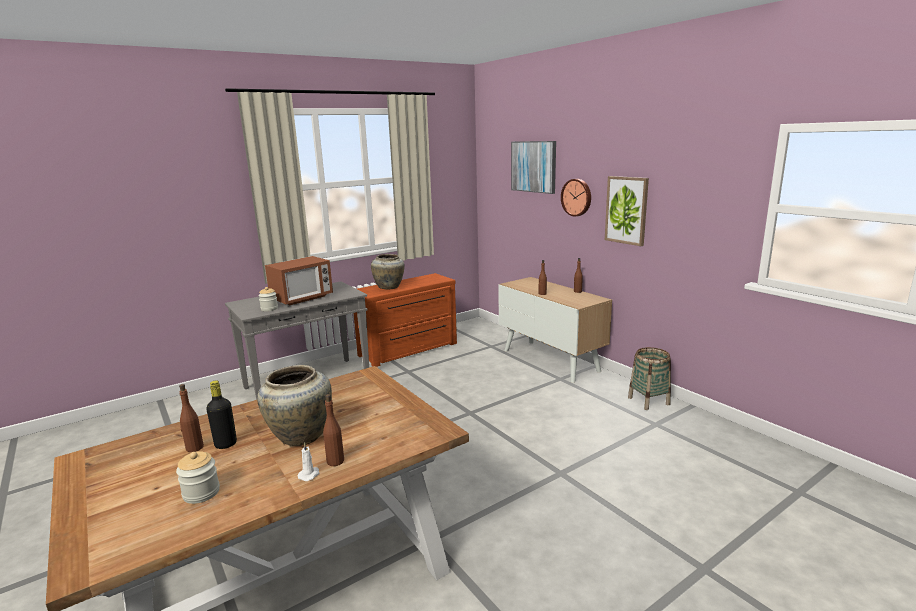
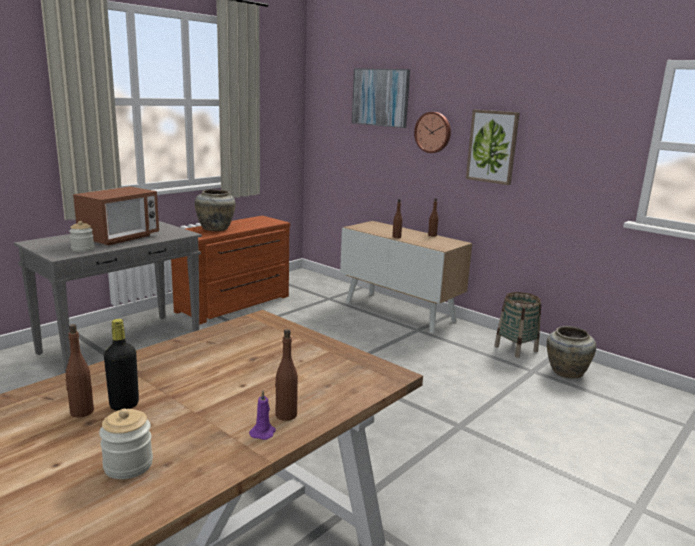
camera: 15 degrees left, 0 degrees up
(300, 435) = (220, 388): beige vase -> beige vase (565, 372)
(309, 475) = (263, 432): white candle -> purple candle

